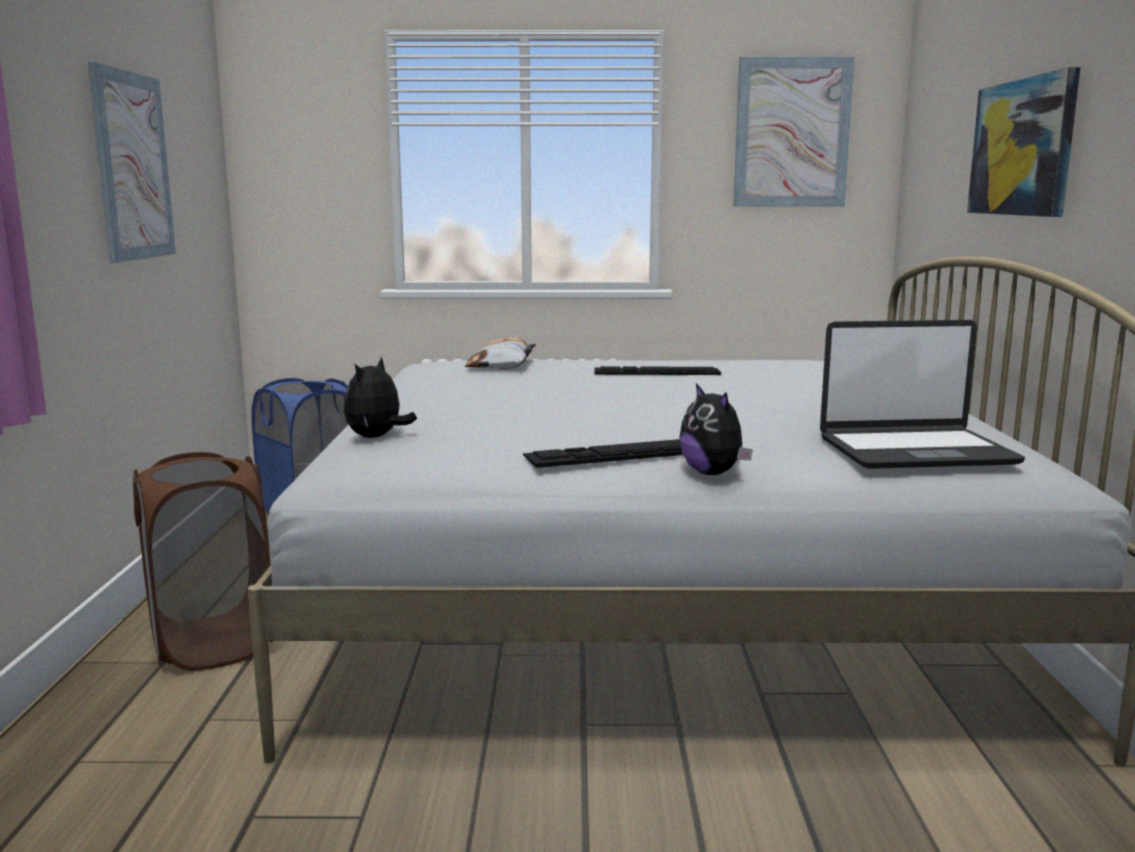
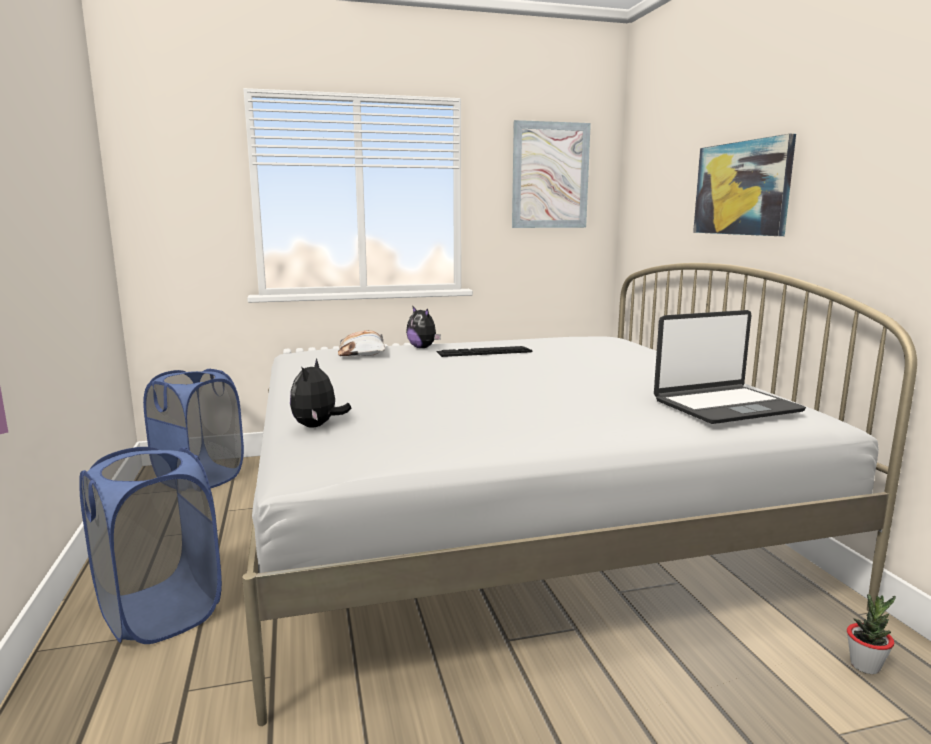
camera: 15 degrees left, 0 degrees up
(133, 166) = (44, 196): picture -> none
(211, 643) = (160, 612): brown laundry basket -> blue laundry basket
(617, 453) = (525, 426): keyboard -> none
(713, 473) = (605, 436): plush toy -> plush toy (423, 348)
(1059, 824) = (865, 665): none -> potted plant

